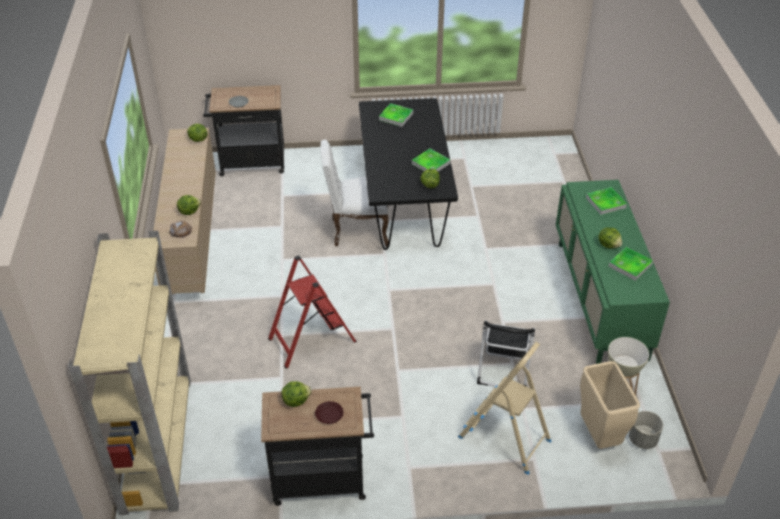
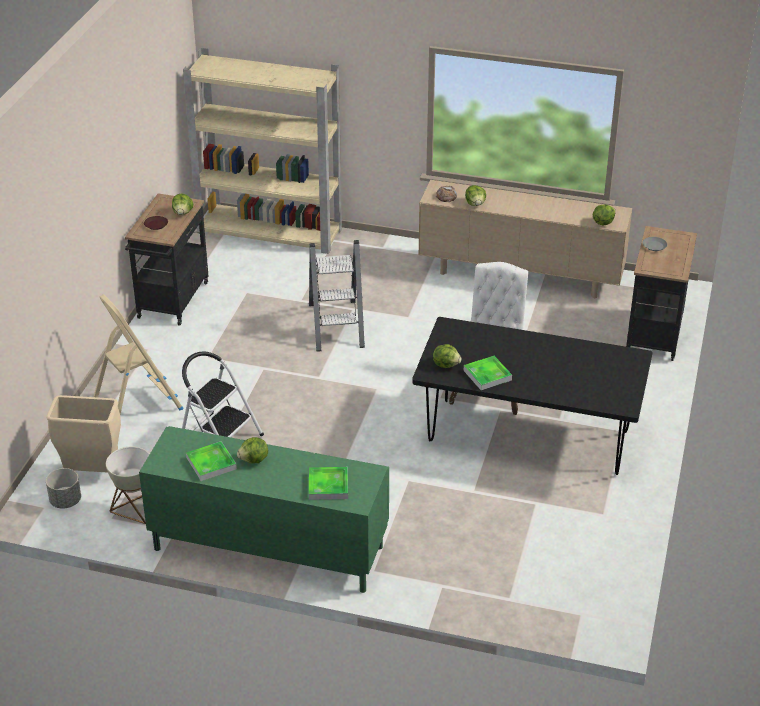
camera: 110 degrees right, 5 degrees down
(311, 340) = (336, 324): red step ladder -> grey step ladder
(396, 117) = (603, 372): tray -> none

